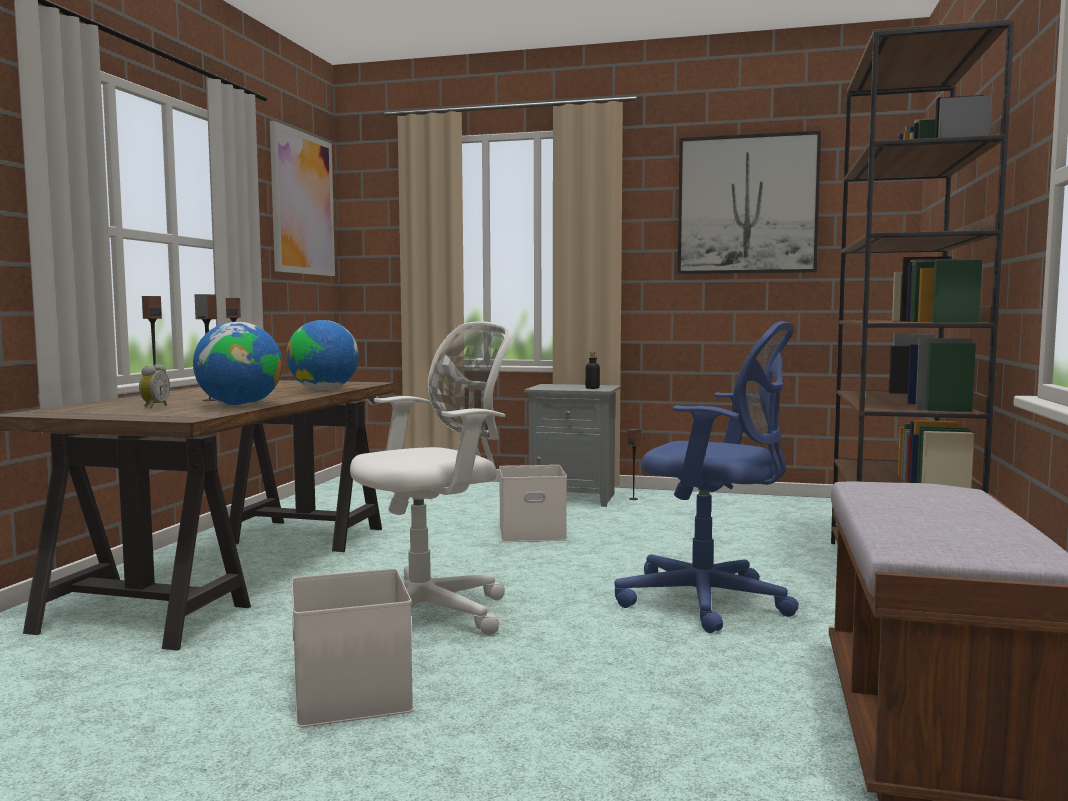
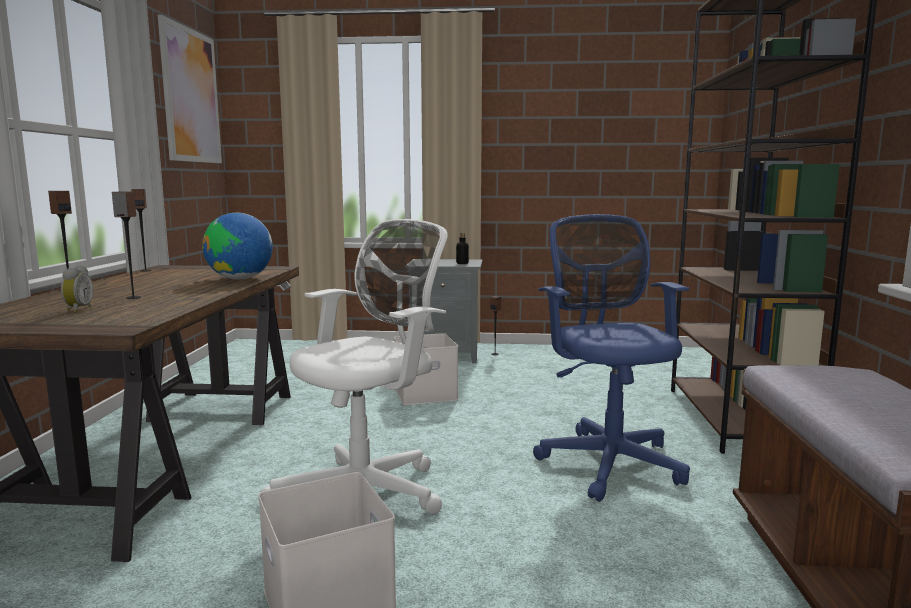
camera: 10 degrees left, 5 degrees up
(239, 405) = (169, 305): globe -> none
(710, 602) = (608, 460): blue office chair -> blue office chair turned 120 degrees counterclockwise
(747, 205) = (585, 106): picture -> none

